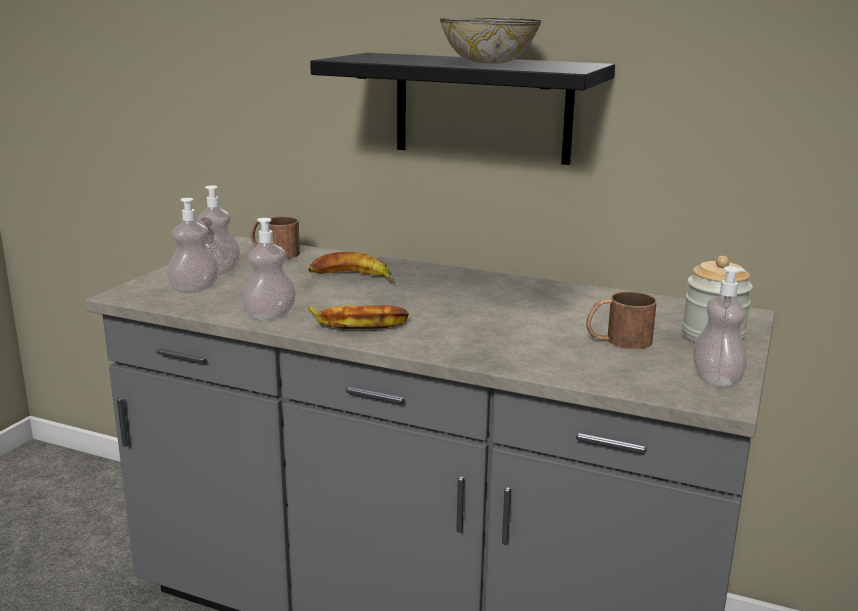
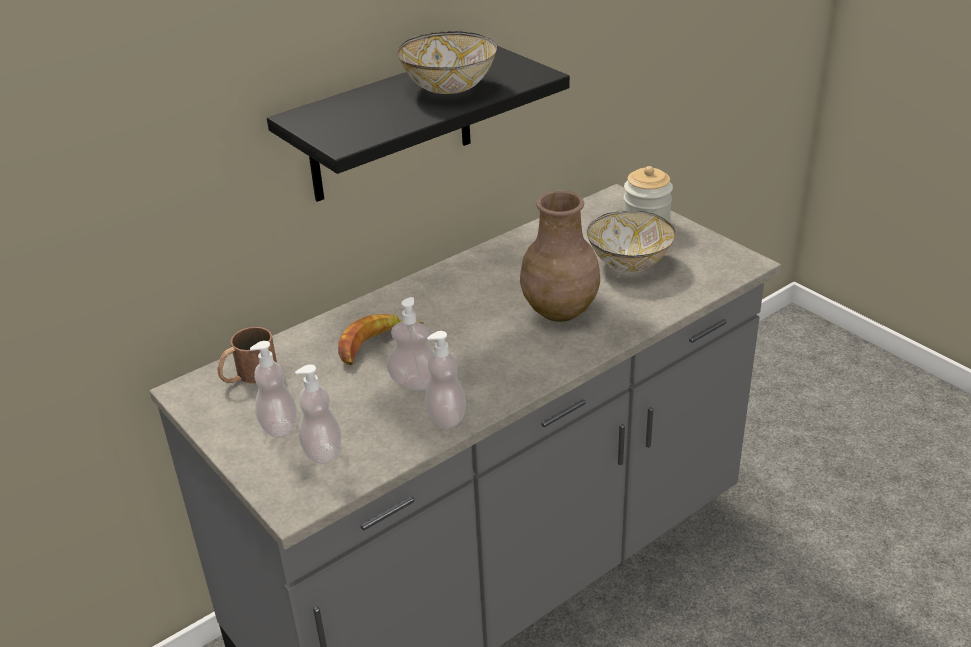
camera: 60 degrees left, 15 degrees up
(358, 323) = (503, 371): banana -> none
(484, 327) = (559, 311): none -> brown vase
(618, 340) = (628, 263): brown mug -> bowl
(716, 380) = (717, 252): soap dispenser -> soap dispenser (415, 383)

